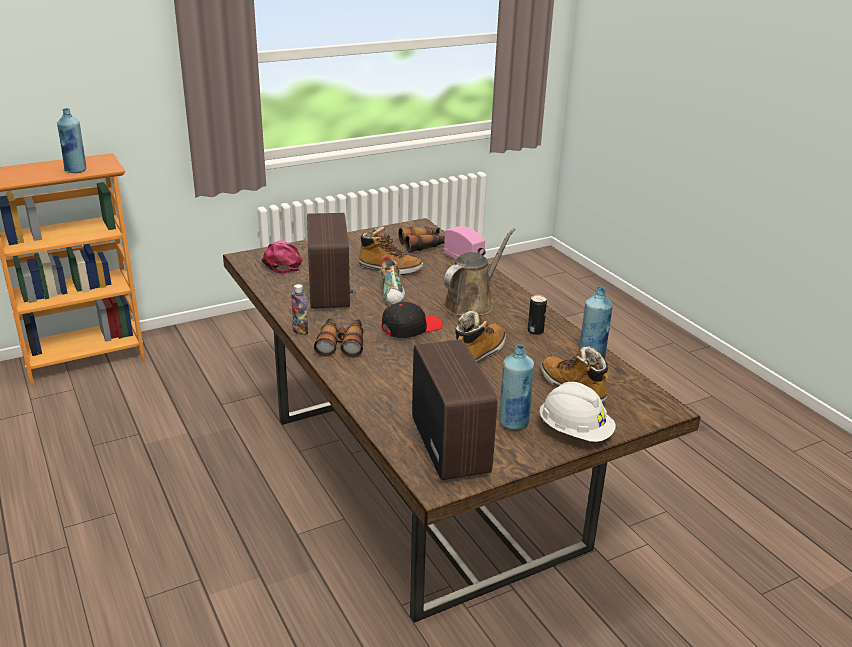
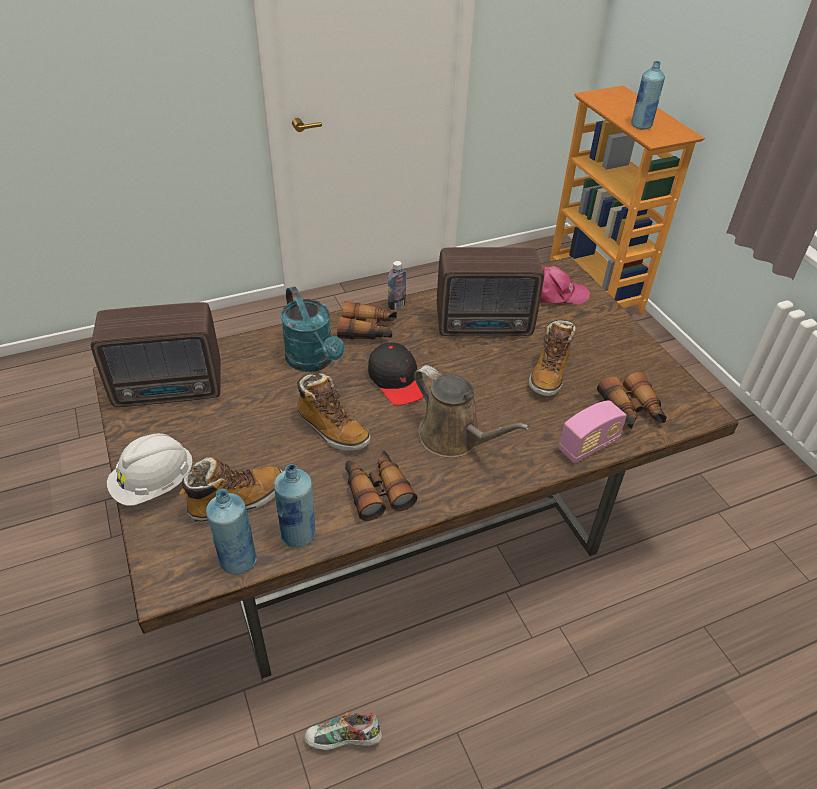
camera: 95 degrees right, 15 degrees up
(392, 368) = (314, 361): none -> turquoise watering can
(393, 294) = (479, 372): shoe -> shoe (343, 740)
(513, 422) = (189, 438): blue bottle -> blue bottle (238, 560)
(535, 331) = (376, 490): can -> binoculars

